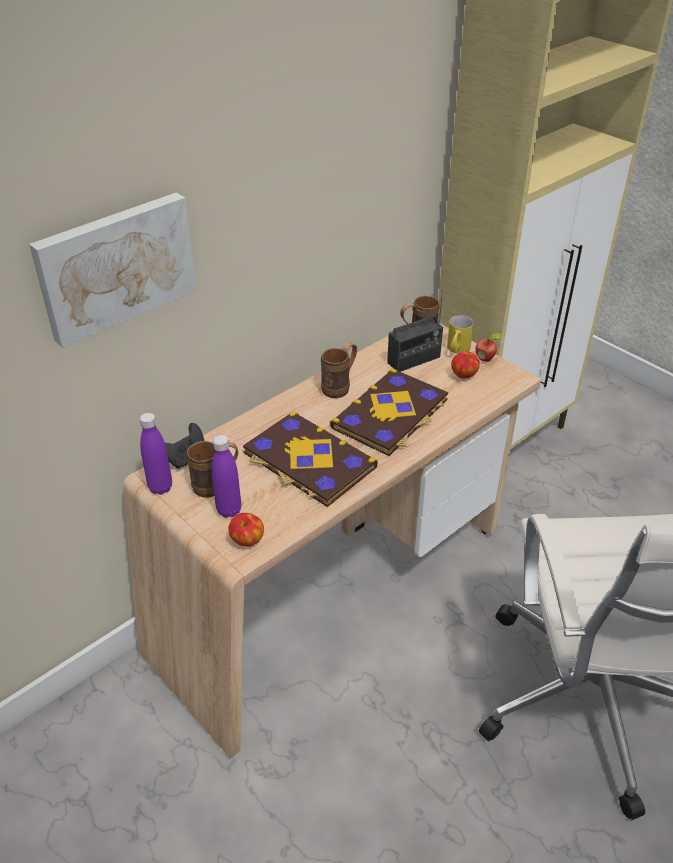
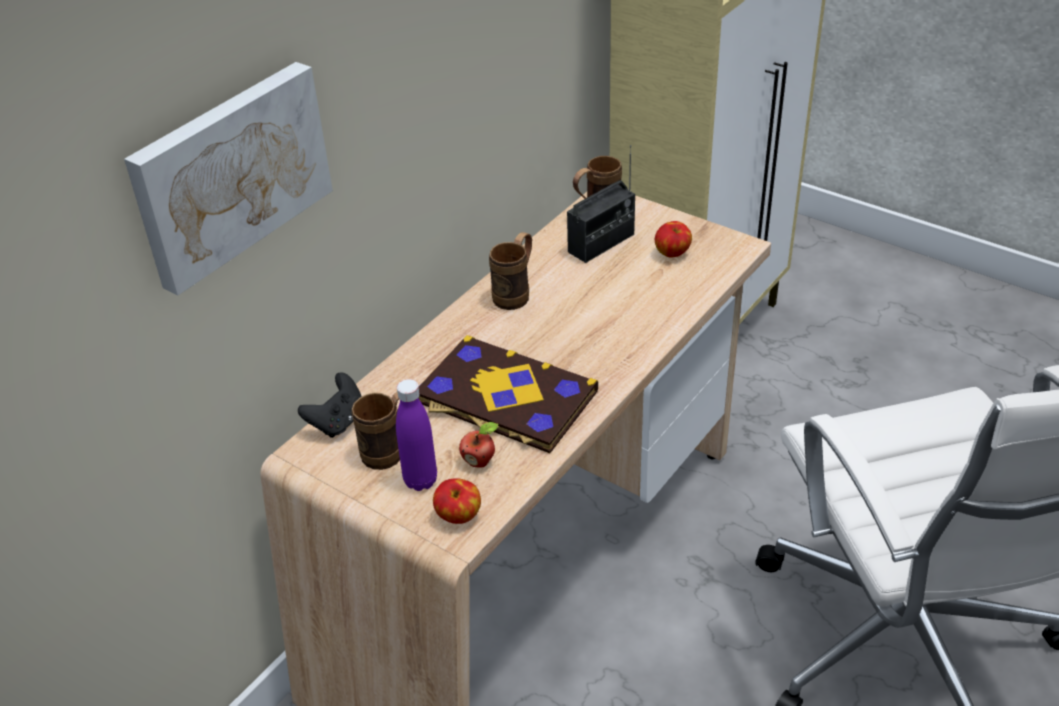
camera: 10 degrees left, 0 degrees up
(160, 487) = (317, 467): purple bottle -> none
(391, 414) = (595, 319): book -> none
(456, 350) = (653, 222): yellow mug -> none
(486, 359) = (693, 227): apple -> apple (480, 461)

